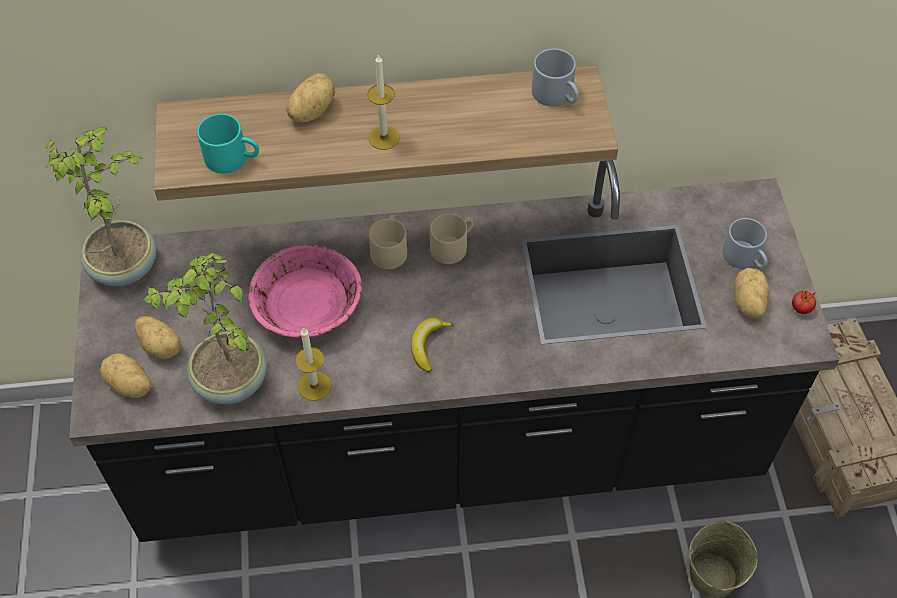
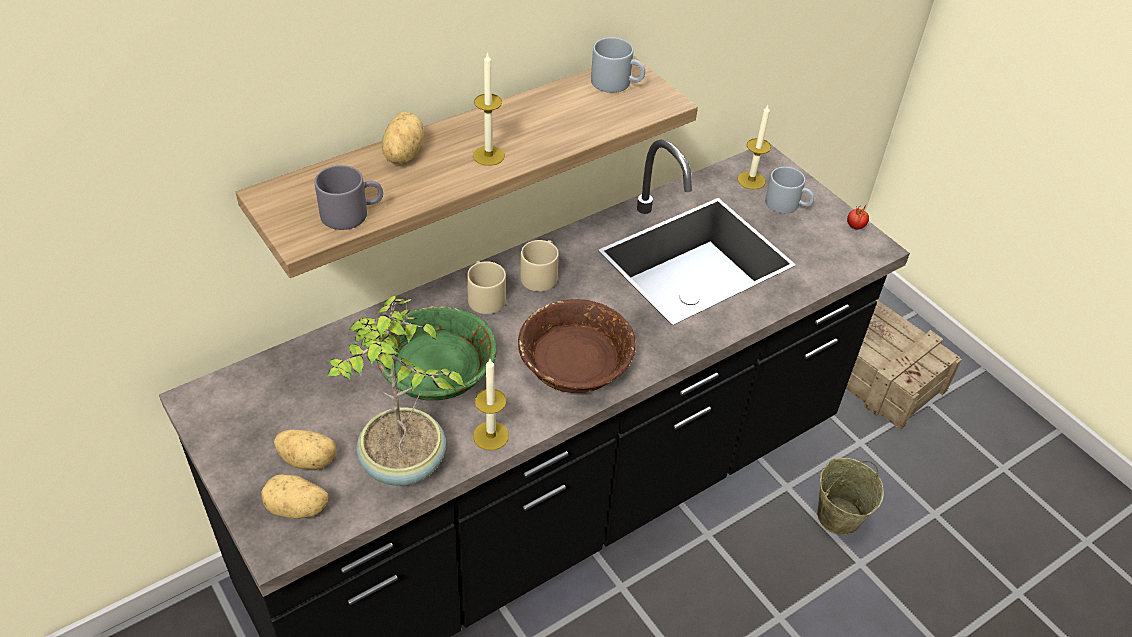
camera: 30 degrees left, 10 degrees down
(125, 265) = (221, 400): potted plant -> none
(233, 158) = (352, 213): turquoise mug -> grey mug
(308, 305) = (437, 369): pink bowl -> green bowl
(428, 345) = (575, 361): banana -> brown bowl
(726, 217) = (751, 180): none -> candle
(747, 303) = (813, 236): potato -> none

